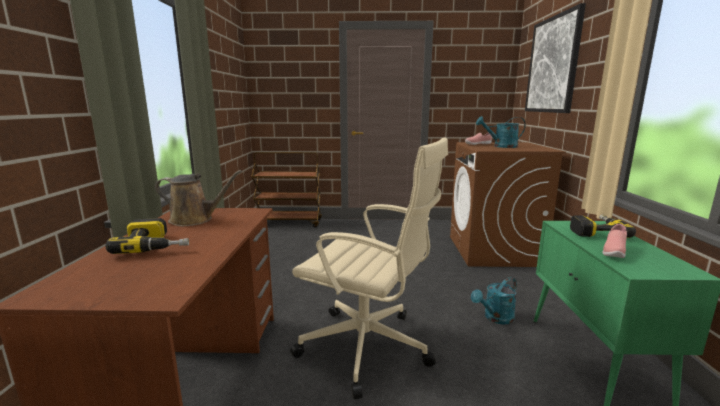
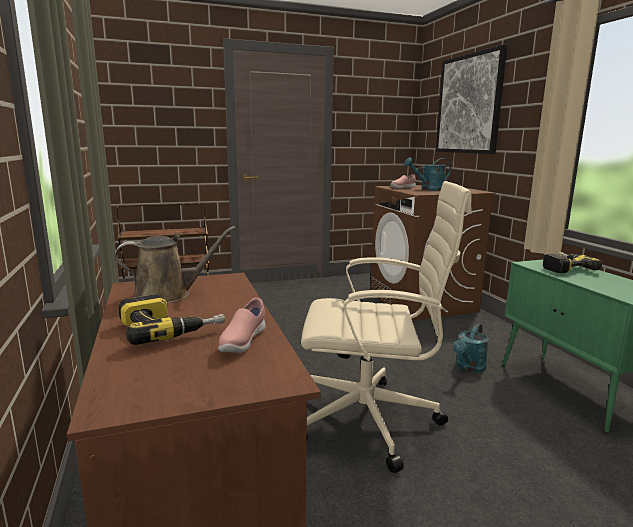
camera: 20 degrees left, 0 degrees up
(613, 252) = (596, 284): pink shoe -> pink shoe (242, 342)

